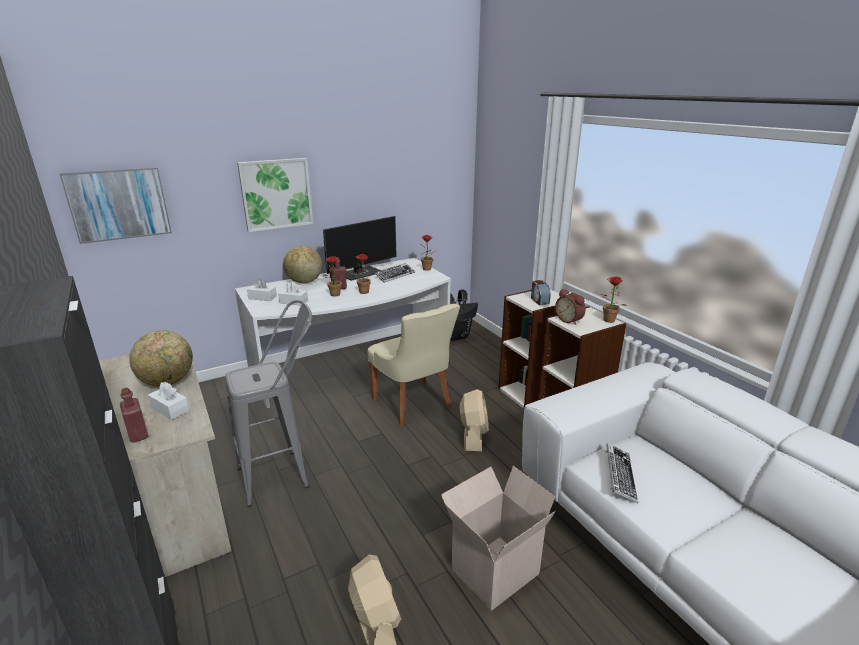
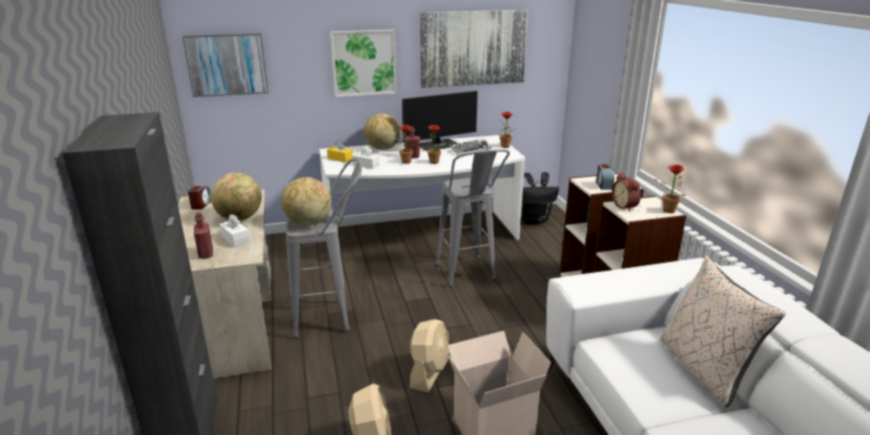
camera: 15 degrees right, 0 degrees up
(113, 371) = (201, 205): none -> alarm clock
(252, 378) = (308, 223): none -> globe
(262, 297) = (340, 159): white tissue box -> yellow tissue box
(386, 174) = (473, 48): none -> picture
(413, 404) = (468, 277): beige chair -> grey stool
(473, 435) = (517, 312): beige fan -> beige fan (429, 372)
(619, 475) = (626, 357): keyboard -> none
(691, 475) = (703, 369): none -> beige pillow

